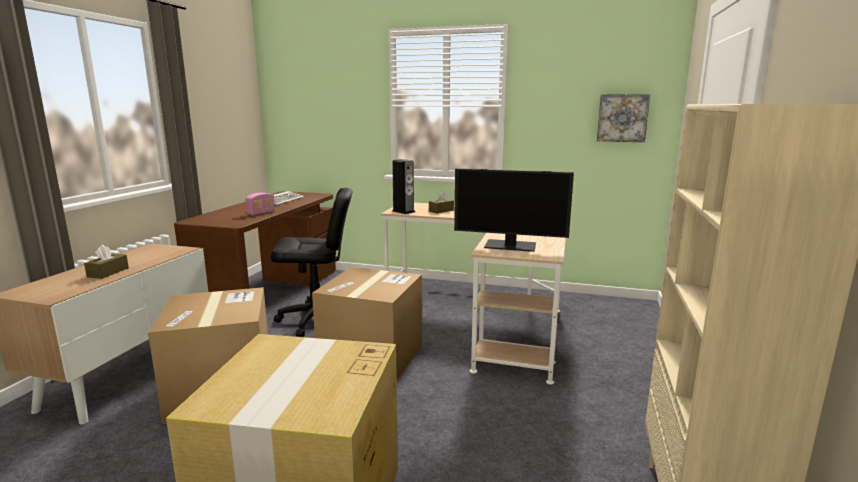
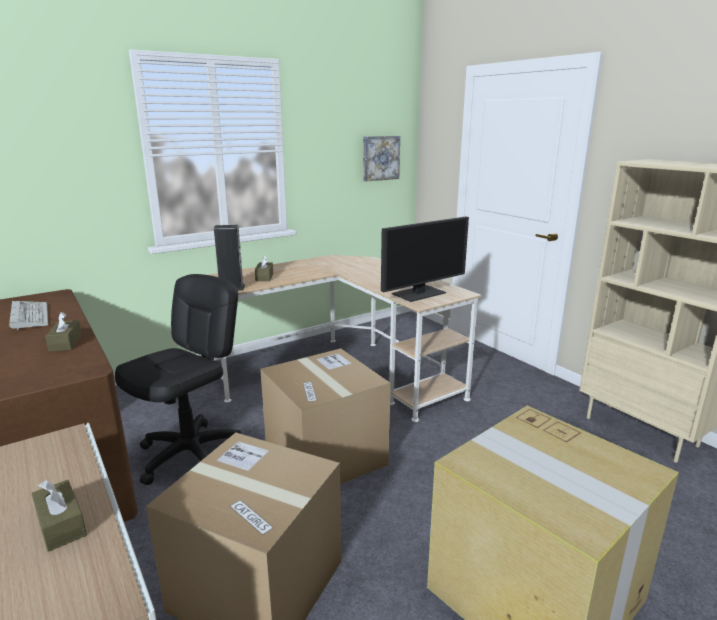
camera: 50 degrees left, 5 degrees up
(261, 213) = (65, 343): radio -> brown tissue box

